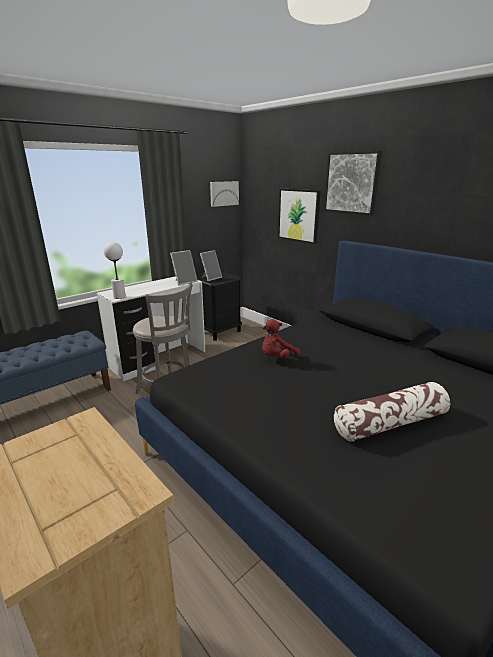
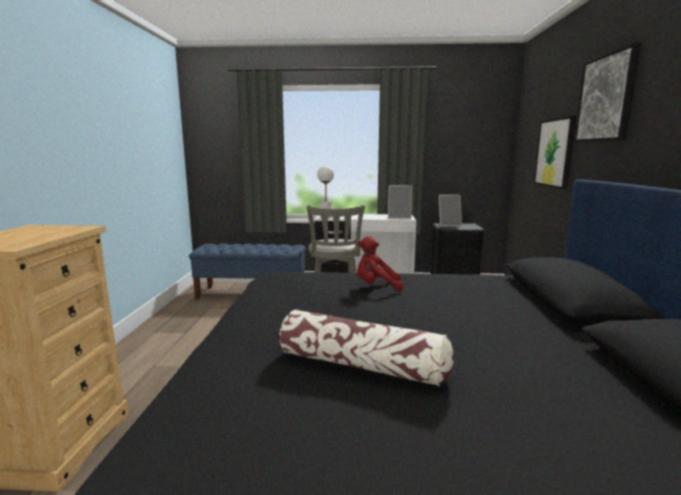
camera: 45 degrees right, 10 degrees down
(224, 193) = (486, 133): picture -> none

